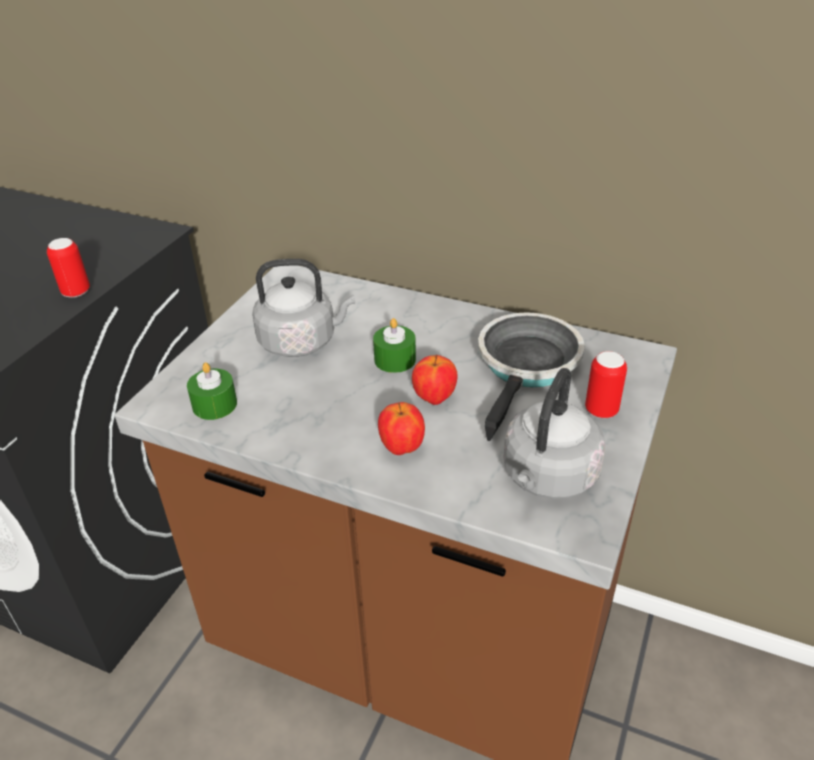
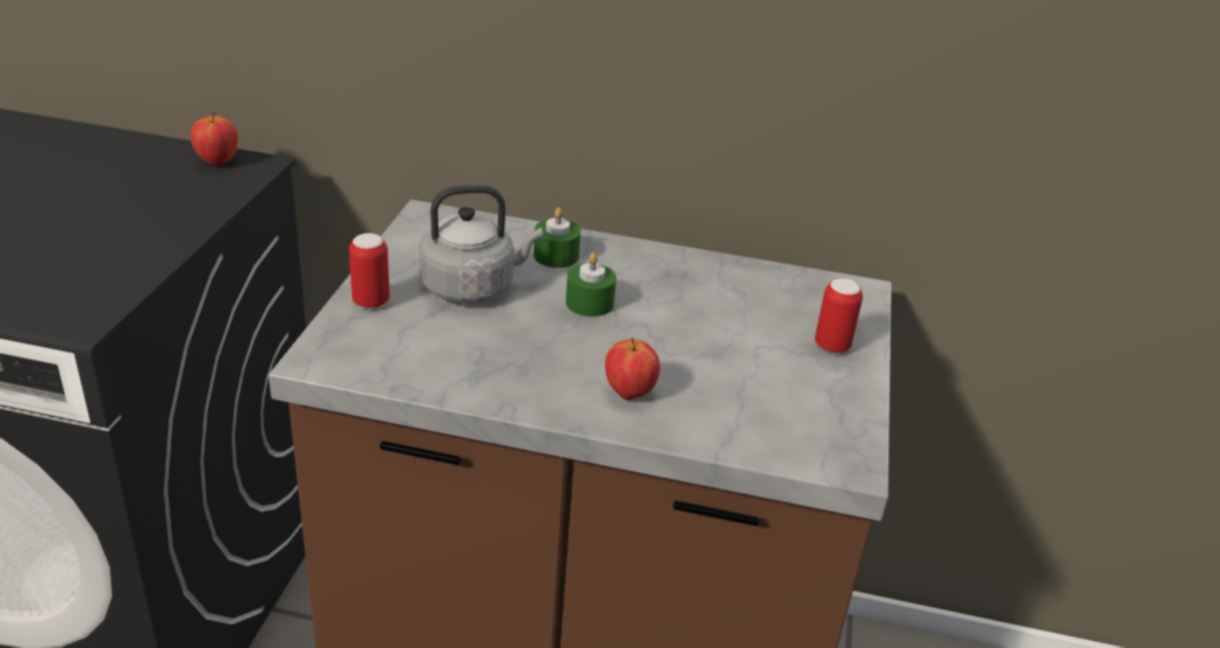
camera: 15 degrees left, 5 degrees down
(76, 292) = (174, 234): can -> can (371, 302)
(214, 405) = (392, 358): green candle -> green candle (556, 256)
(434, 399) = (648, 342): apple -> apple (217, 162)
(527, 367) = (740, 306): frying pan -> none
(548, 478) = (796, 414): grey kettle -> none

